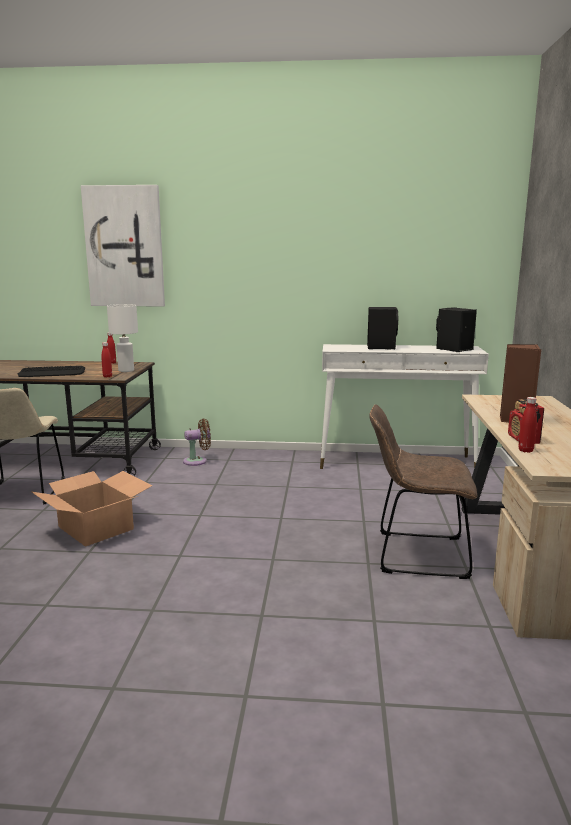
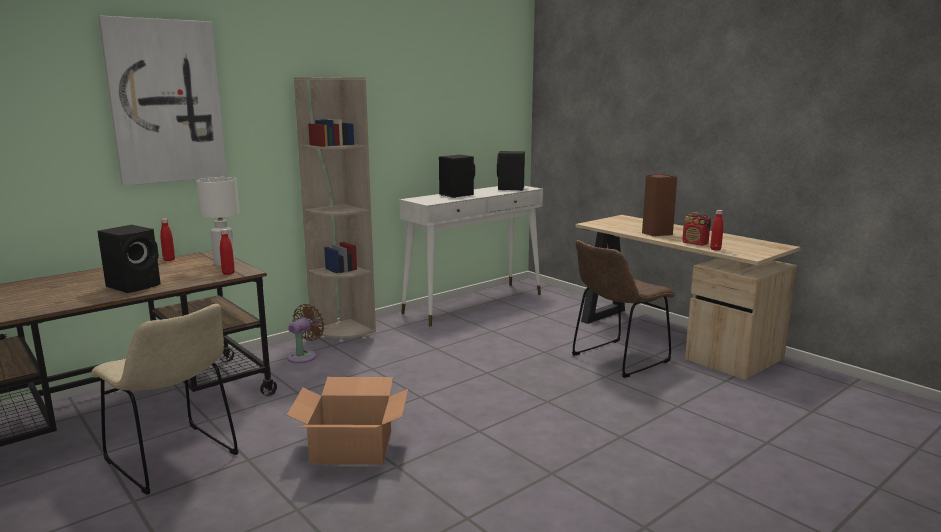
camera: 45 degrees left, 0 degrees up
(52, 373) = (135, 285): keyboard -> black speaker
(248, 456) = (344, 336): none -> beige bookcase

